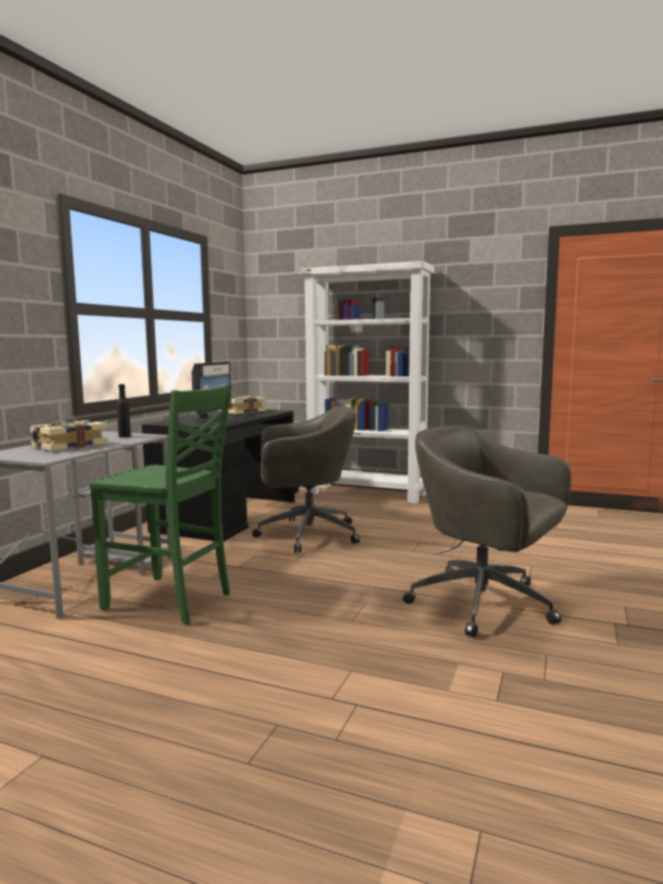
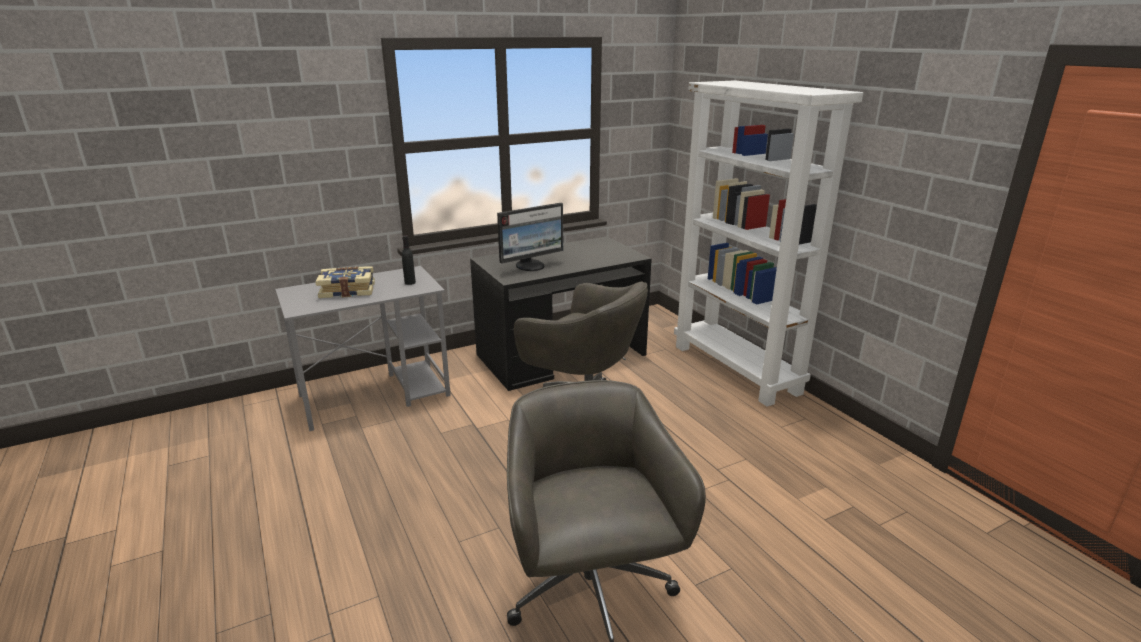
camera: 40 degrees right, 15 degrees up
(170, 601) = (384, 447): green chair -> none
(241, 412) = (594, 251): book -> none

